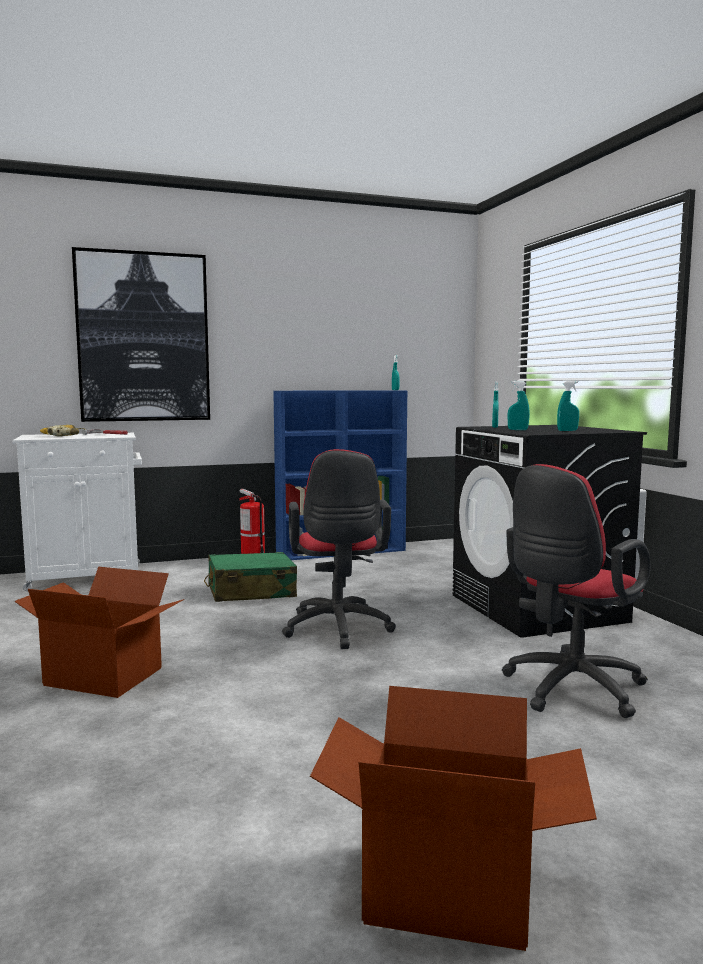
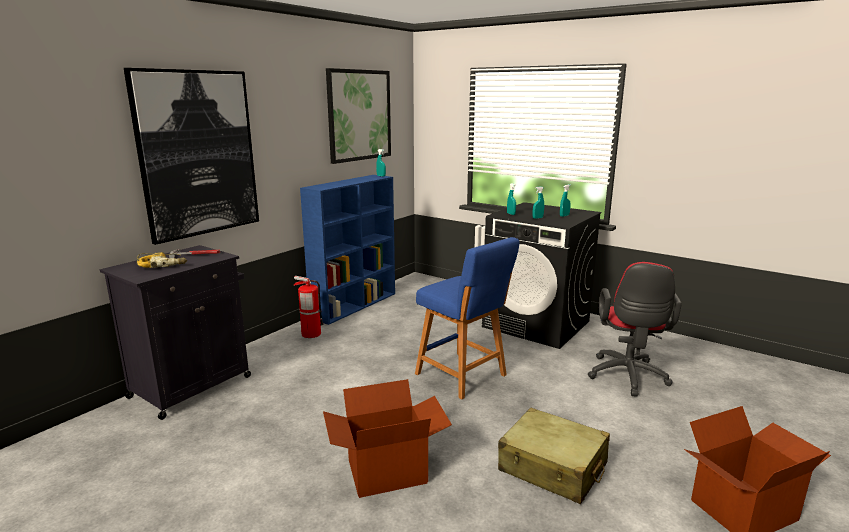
camera: 35 degrees left, 10 degrees up
(88, 577) = (193, 386): white cabinet -> black cabinet
(251, 592) = (355, 361): green suitcase -> none
(268, 735) = (552, 467): none -> beige suitcase
(338, 630) = (464, 376): red office chair -> blue stool
(375, 314) = (359, 115): none -> picture

